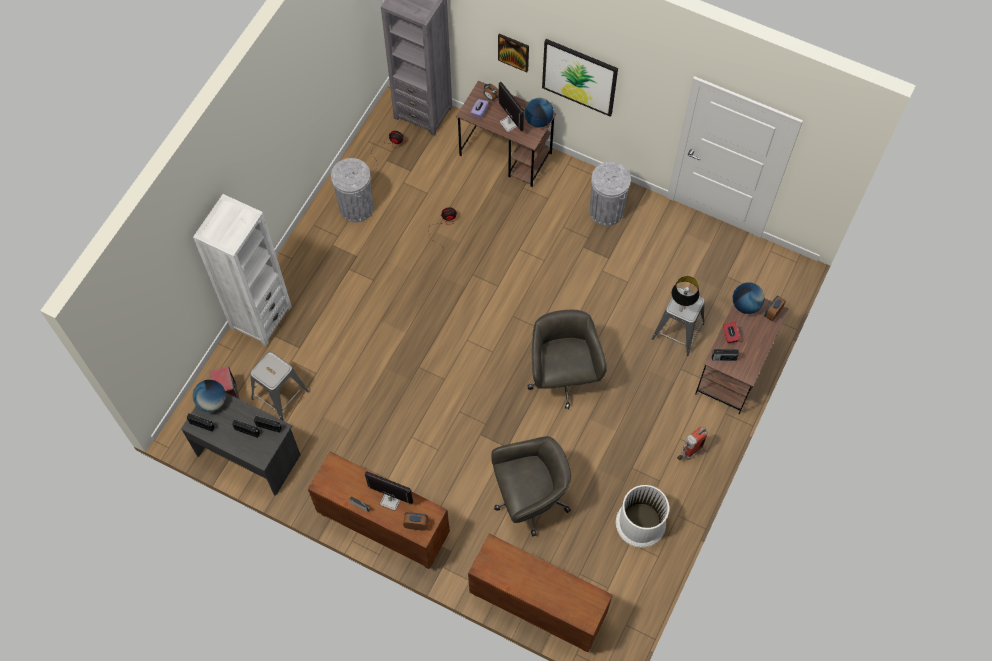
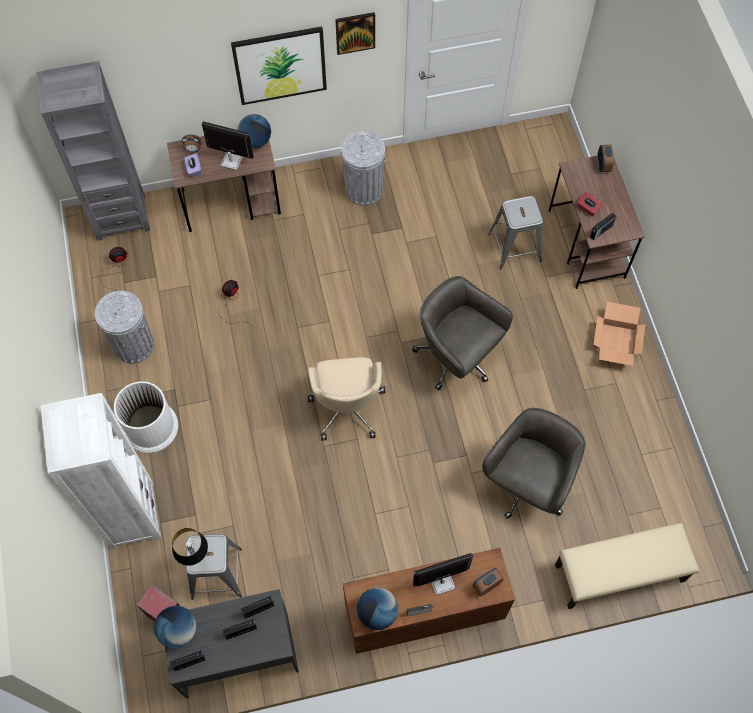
camera: 40 degrees left, 0 degrees up
(457, 353) = (347, 407): none -> beige office chair
(513, 52) = (197, 83): picture -> picture (355, 32)
(536, 606) = (619, 574): brown cabinet -> beige bench
(640, 523) = (634, 430): white trash can -> white trash can (150, 427)
(680, 309) = (522, 218): table lamp -> table lamp (196, 559)
(688, 453) = (616, 342): fire extinguisher -> cardboard box
(745, 305) = (576, 174): globe -> globe (377, 613)

